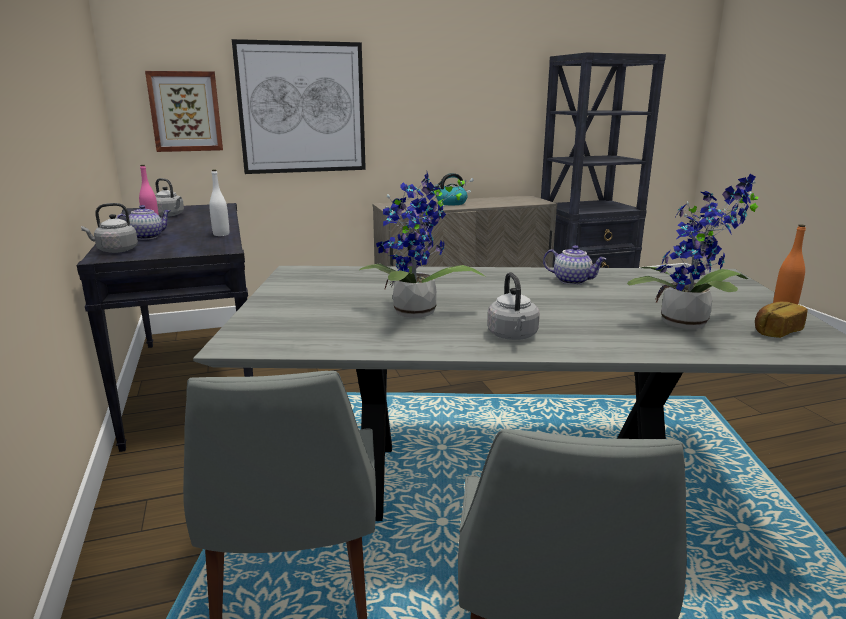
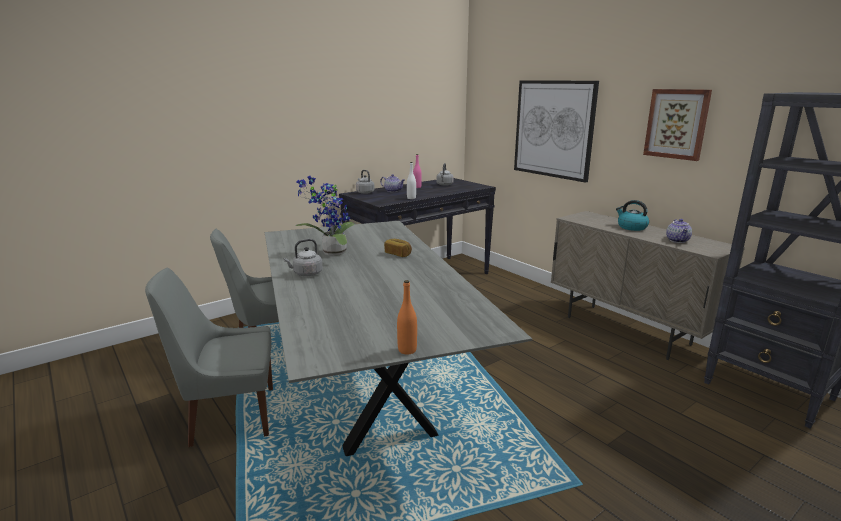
camera: 70 degrees right, 0 degrees up
(185, 111) = (494, 125): picture -> picture (677, 124)
(572, 281) = (426, 281): teapot -> teapot (678, 240)
(689, 325) = (346, 315): potted plant -> none
(776, 331) = (345, 342): bread -> bread (398, 254)

